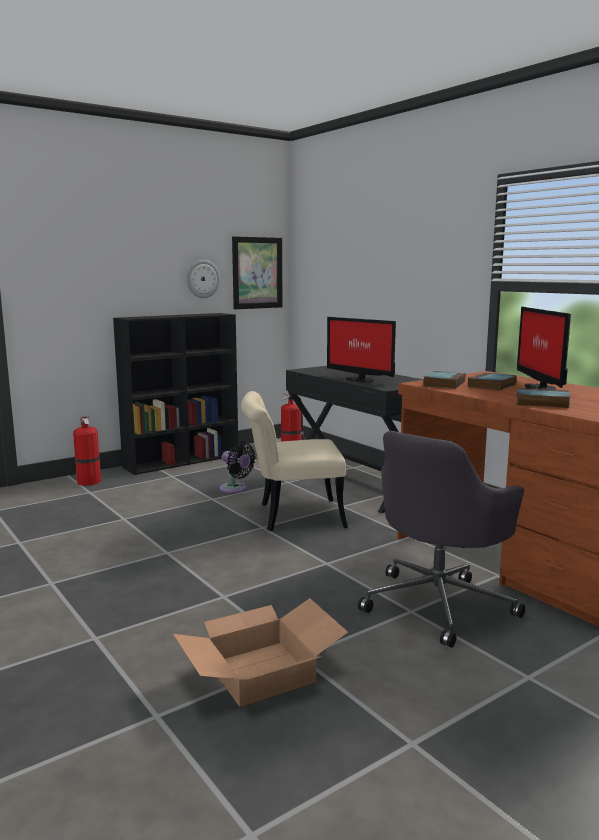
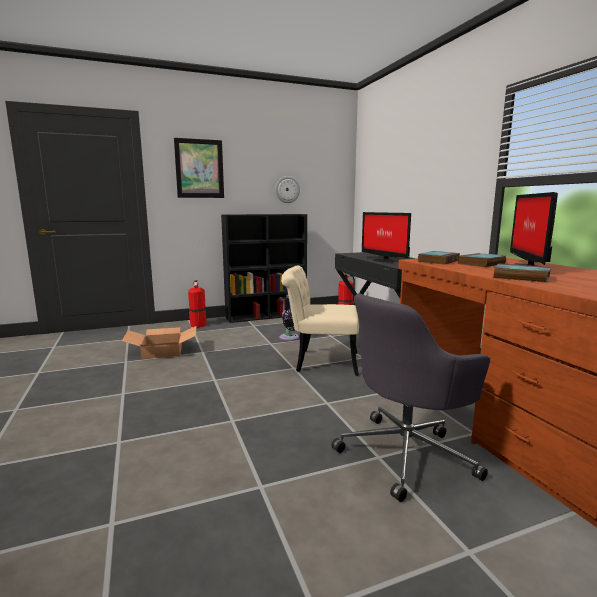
camera: 15 degrees right, 0 degrees up
(257, 273) = (328, 186): picture -> picture (199, 168)
(262, 671) = (220, 495): cardboard box -> cardboard box (163, 351)

